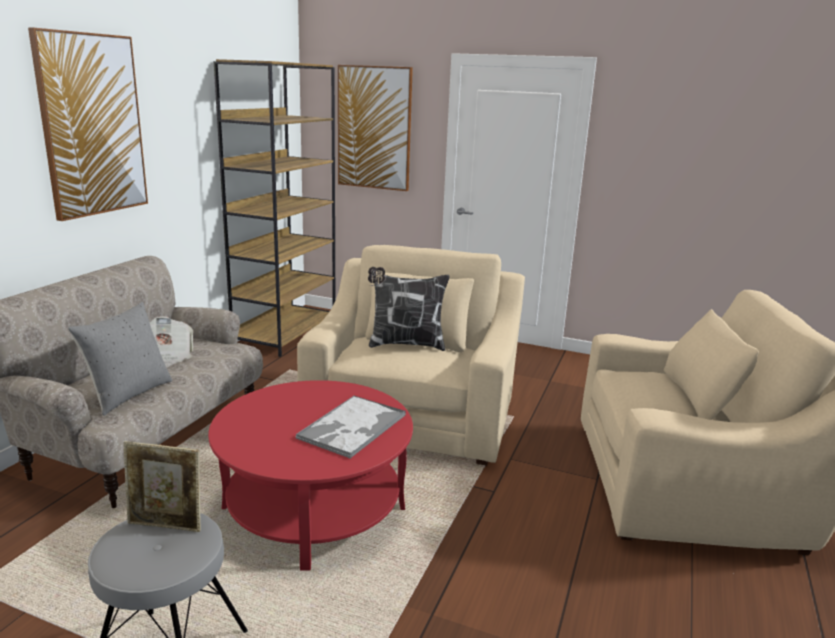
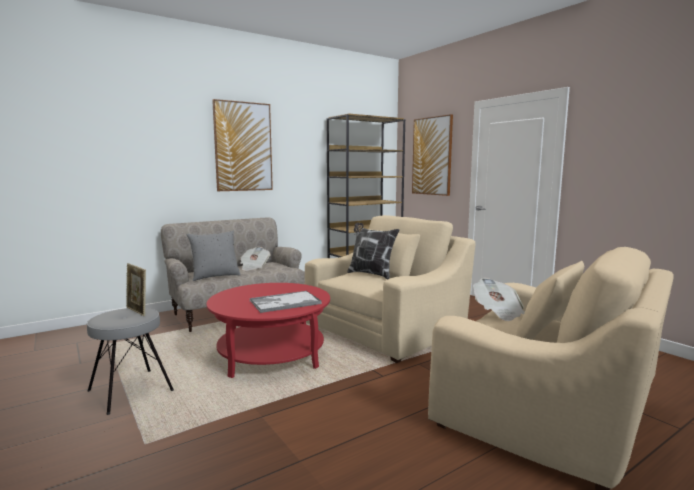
camera: 35 degrees right, 10 degrees down
(636, 383) = (498, 312): none -> newspaper

